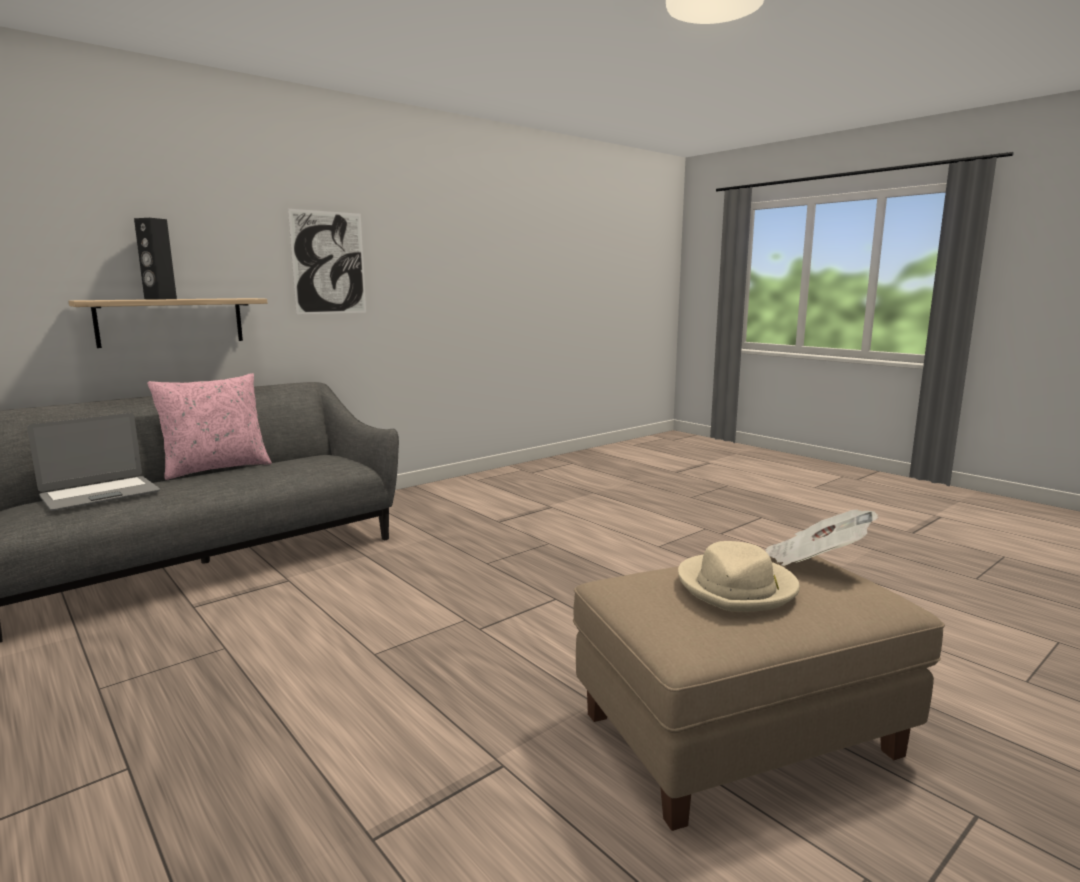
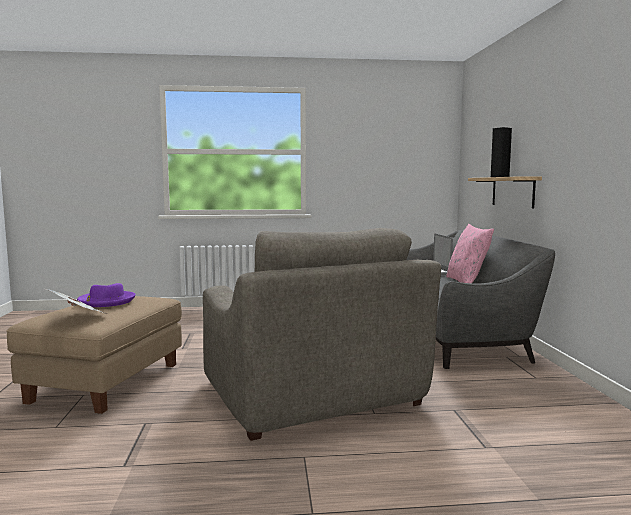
camera: 125 degrees right, 5 degrees down
(328, 263) = (582, 143): picture -> none
(548, 575) = (312, 395): none -> grey armchair
(737, 587) = (106, 301): beige hat -> purple hat

